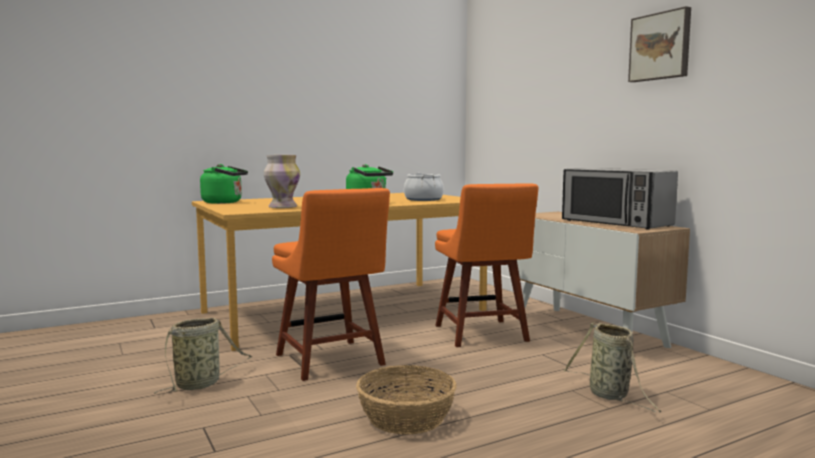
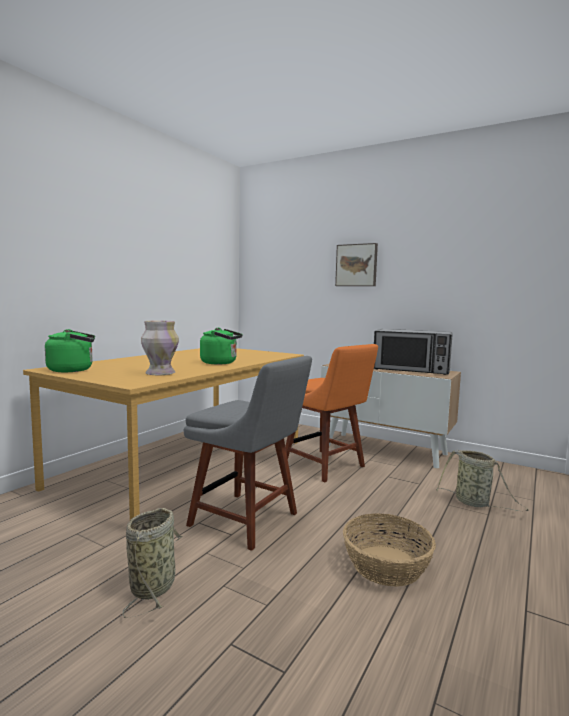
camera: 30 degrees left, 0 degrees up
(331, 361) = (248, 521): orange chair -> grey chair
(423, 199) = (250, 356): cooking pot -> none
(660, 46) = (433, 244): picture -> picture (356, 265)

